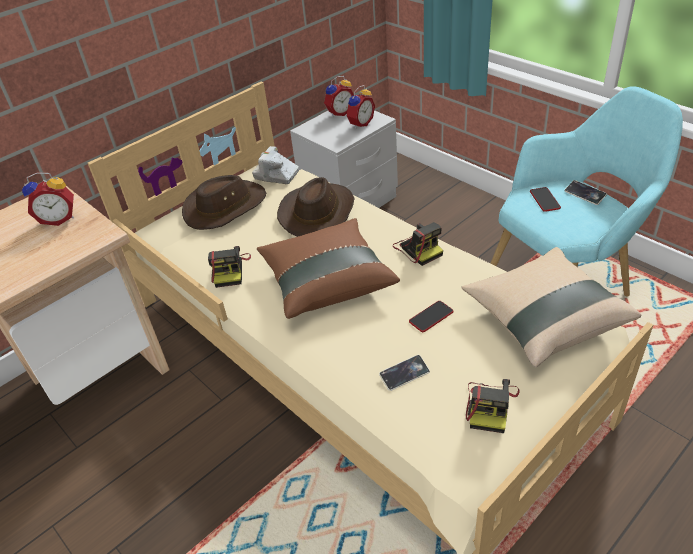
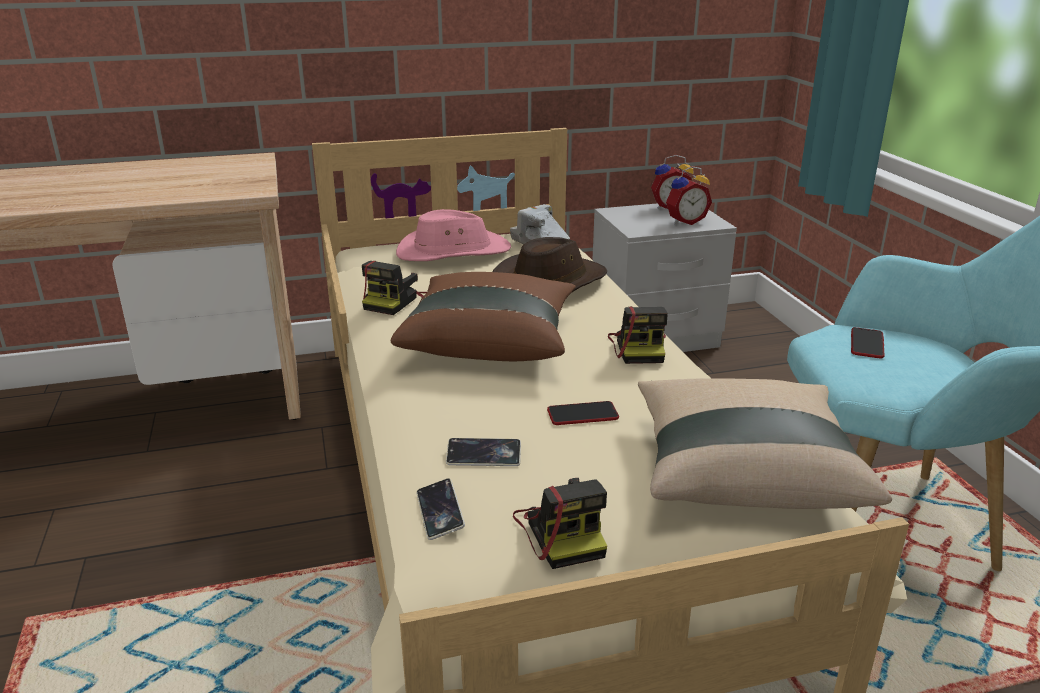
camera: 25 degrees right, 15 degrees down
(59, 219) = (234, 172): alarm clock -> none
(225, 207) = (452, 252): brown hat -> pink hat
(490, 406) = (562, 531): camera -> camera turned 60 degrees counterclockwise
(584, 194) = (940, 356): phone -> phone (439, 513)

